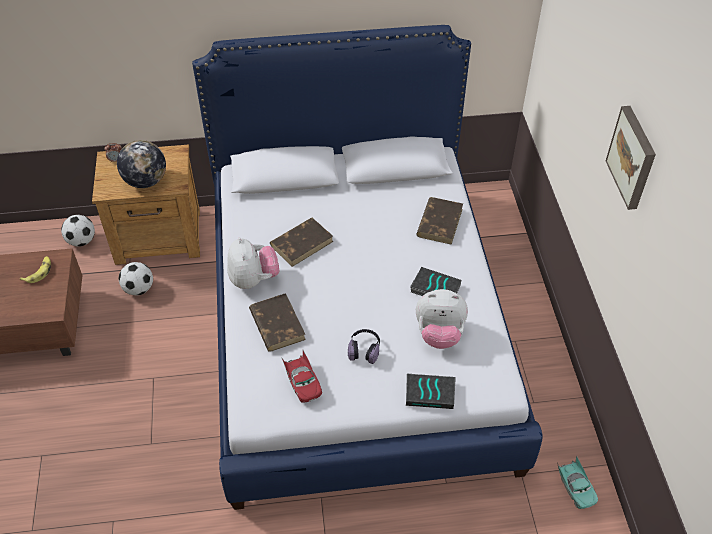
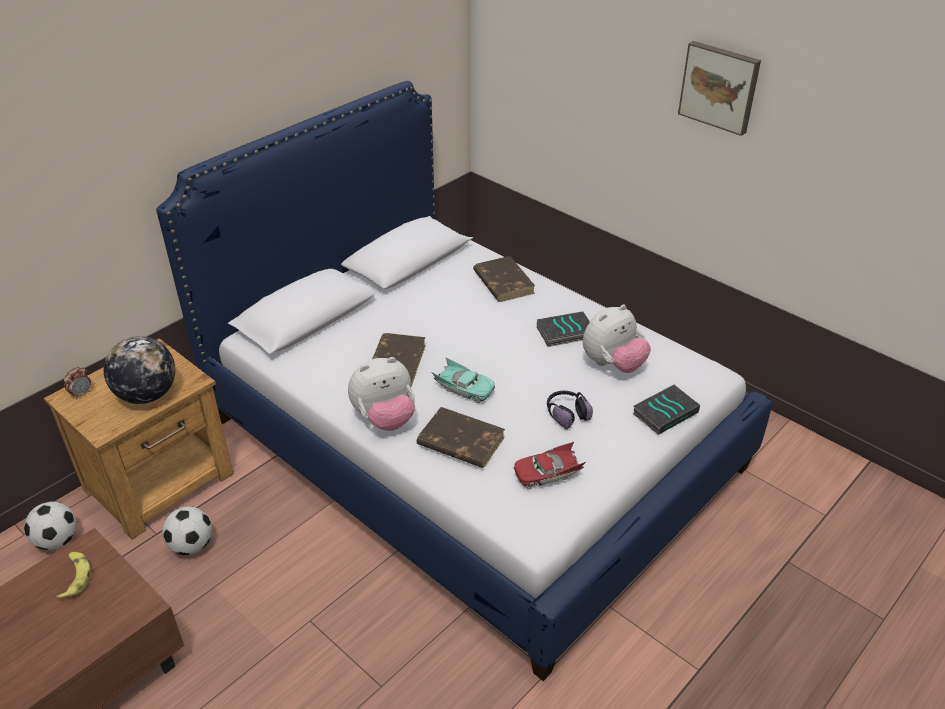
camera: 40 degrees left, 10 degrees down
(253, 279) = (385, 419): plush toy -> plush toy turned 120 degrees clockwise
(302, 382) = (547, 473): red toy car -> red toy car turned 135 degrees clockwise
(575, 487) = (790, 450): turquoise toy car -> turquoise toy car (464, 388)

